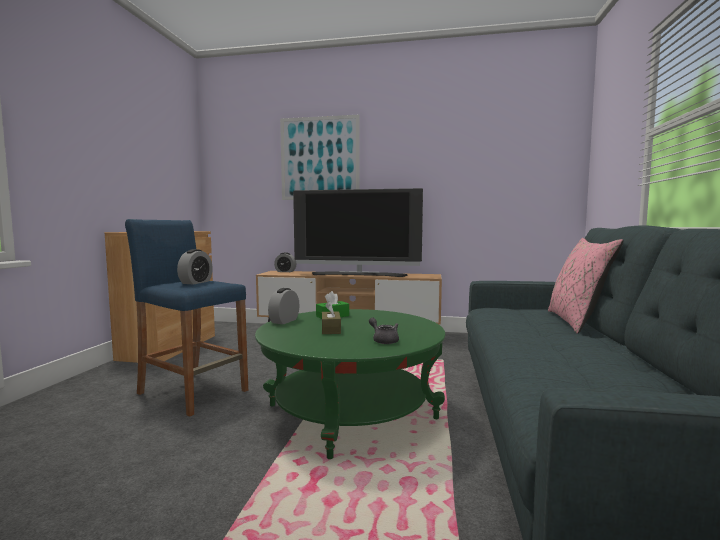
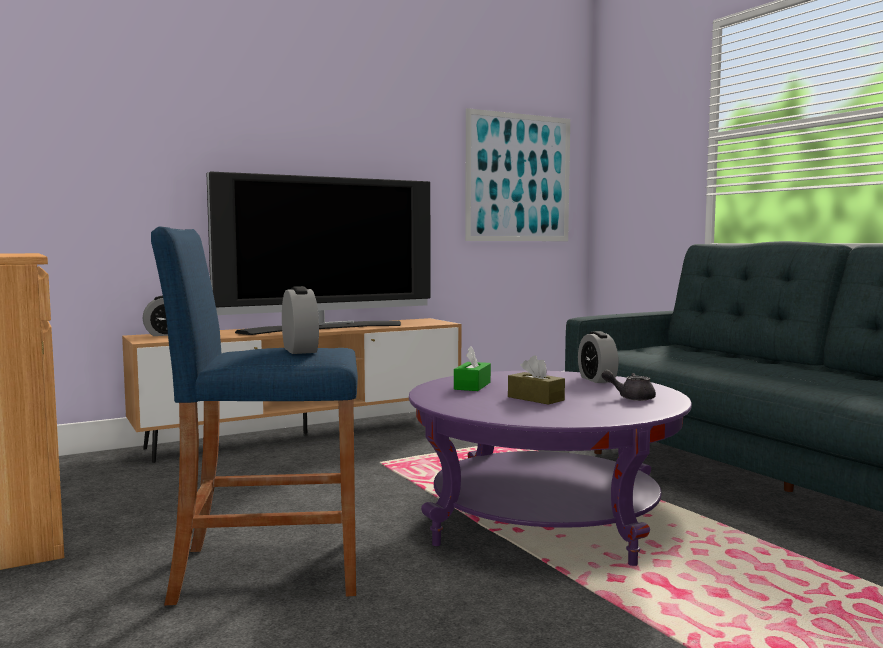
camera: 40 degrees left, 0 degrees up
(284, 321) = (439, 401): alarm clock -> alarm clock (597, 379)
(319, 158) = (222, 111): picture -> picture (518, 178)
(351, 412) = (545, 520): green coffee table -> purple coffee table
(577, 322) = (723, 353): pink pillow -> none

